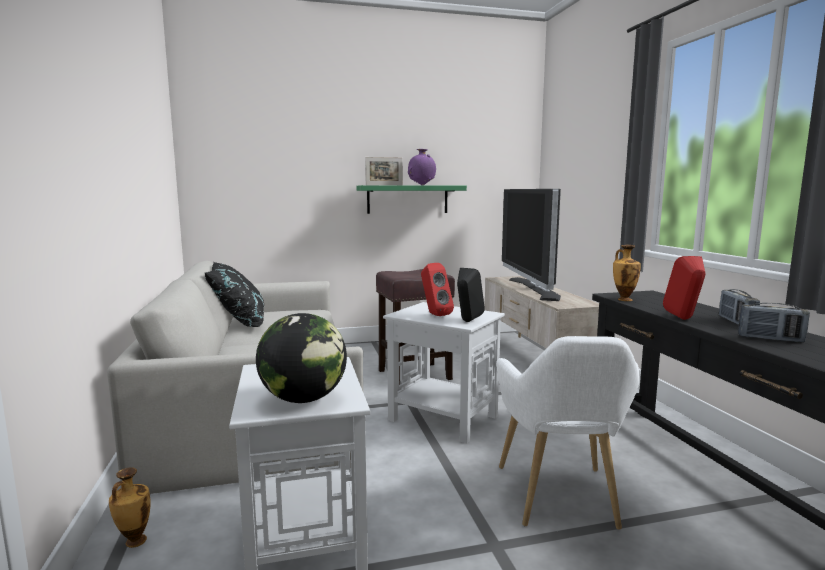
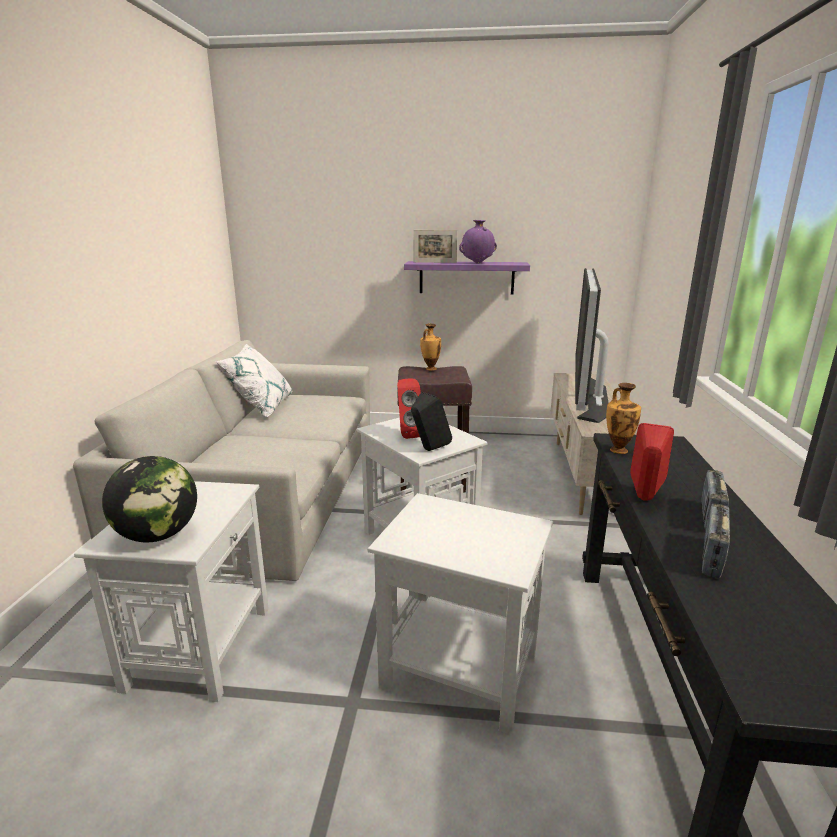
camera: 20 degrees right, 10 degrees up
(134, 542) = (81, 612): vase -> vase (430, 369)
(238, 322) = (261, 407): black pillow -> white pillow
(407, 199) = (466, 277): green shelf -> purple shelf
(560, 501) = (457, 670): white armchair -> white side table
(770, 339) = (711, 558): radio -> radio turned 75 degrees clockwise

